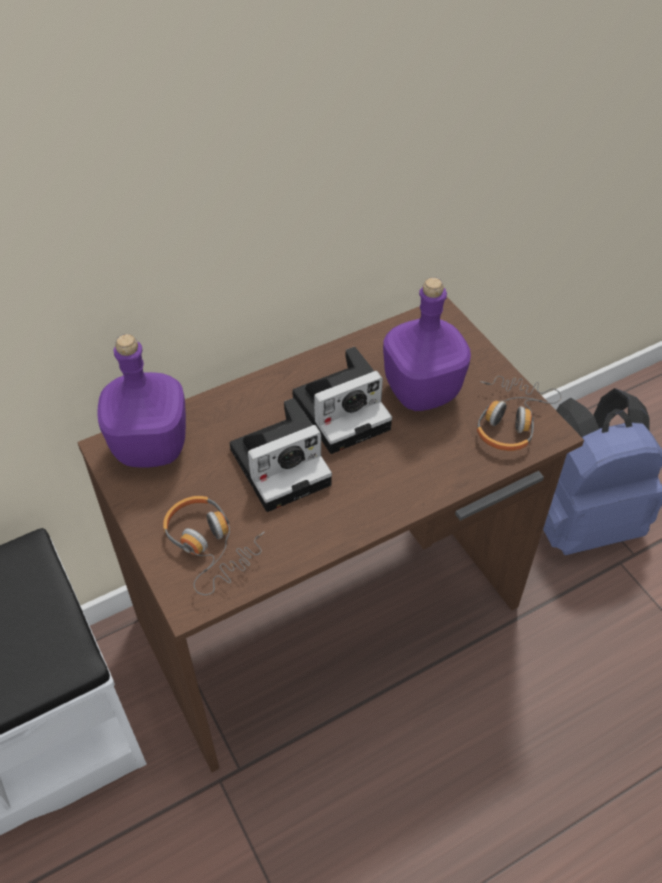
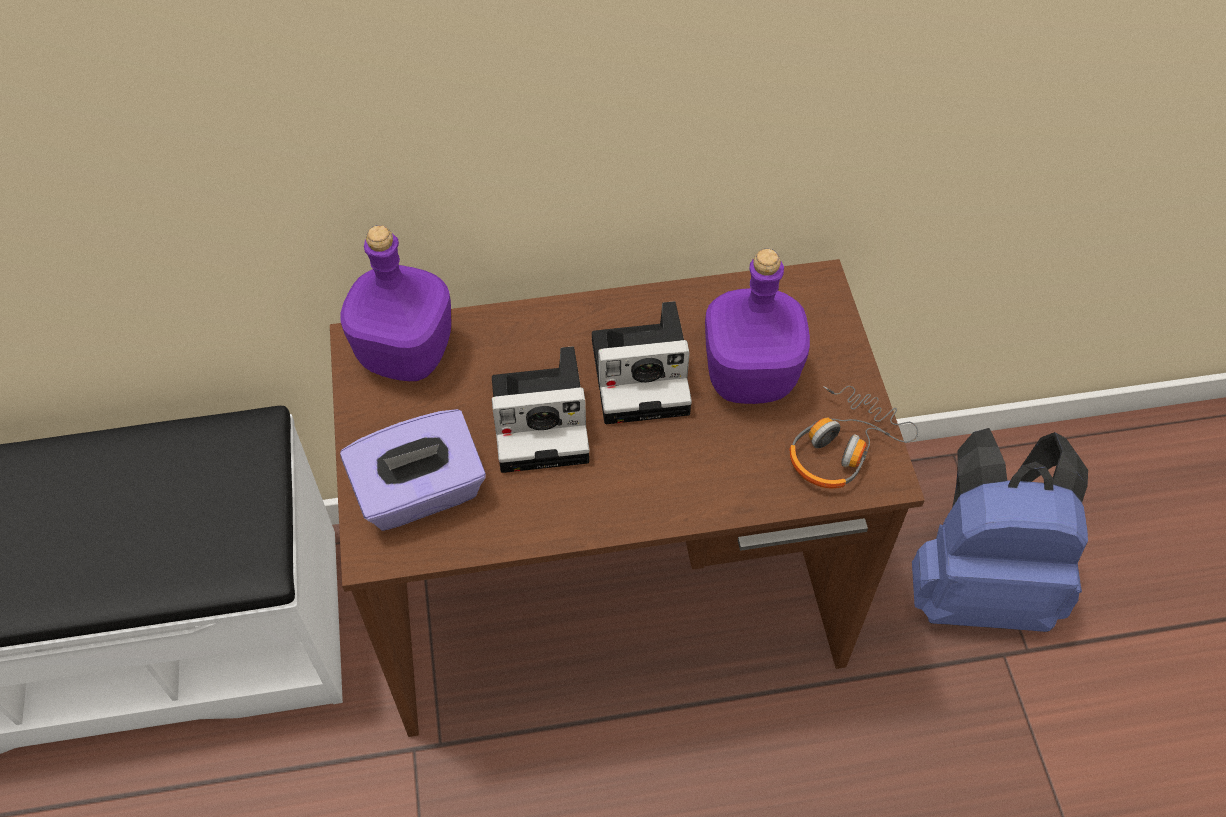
camera: 20 degrees right, 5 degrees up
(209, 546) = (421, 493): headphones -> purple tissue box

